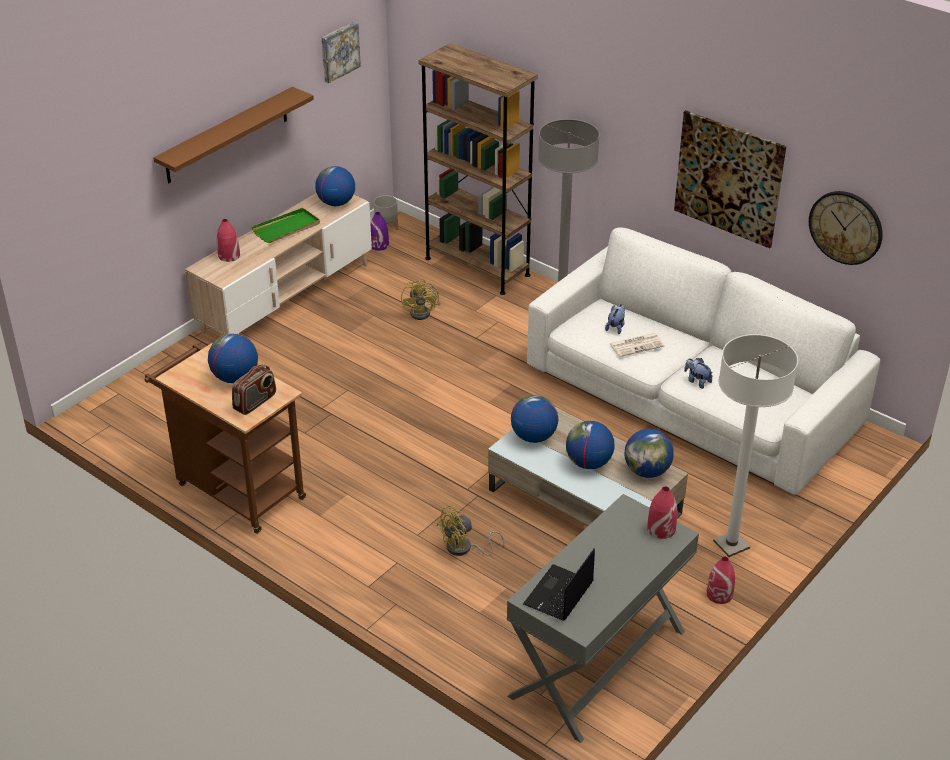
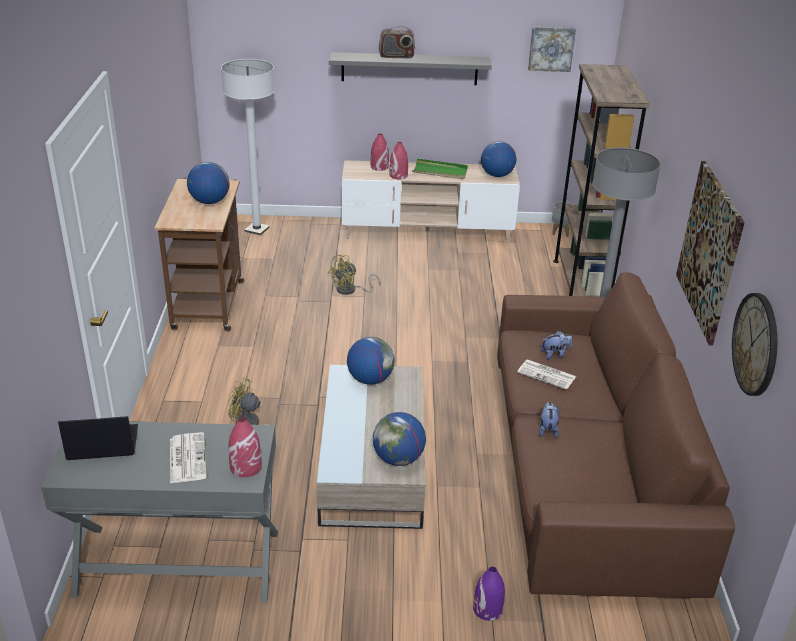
camera: 50 degrees right, 5 degrees down
(227, 135) = (409, 68): brown shelf -> grey shelf
(255, 402) = (190, 218): radio -> radio (396, 56)
(379, 245) = (537, 237): purple vase -> purple vase (487, 609)
(423, 312) = (493, 287): yellow fan -> yellow fan (350, 290)
(588, 463) = (371, 421): globe -> none
(621, 555) = (187, 458): none -> newspaper
(691, 396) = (585, 463): white sofa -> brown sofa
(719, 594) = (339, 604): red vase -> red vase (398, 175)
(731, 545) = (415, 581): white floor lamp -> white floor lamp (257, 229)

